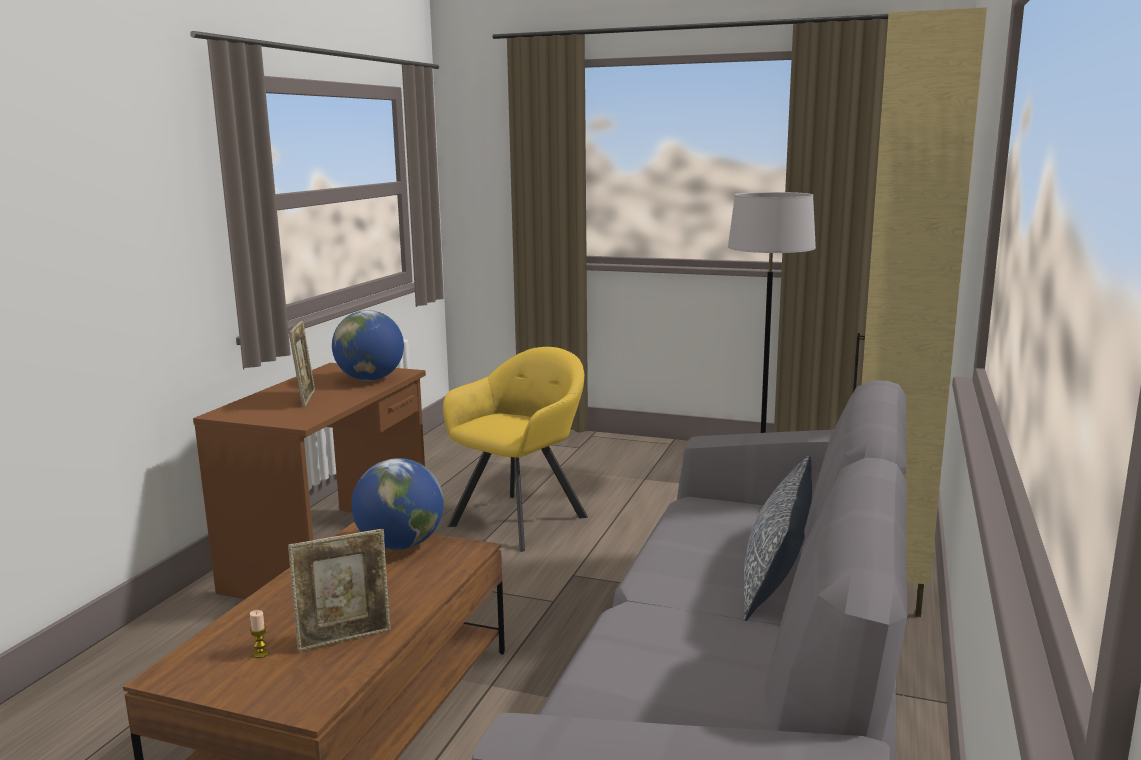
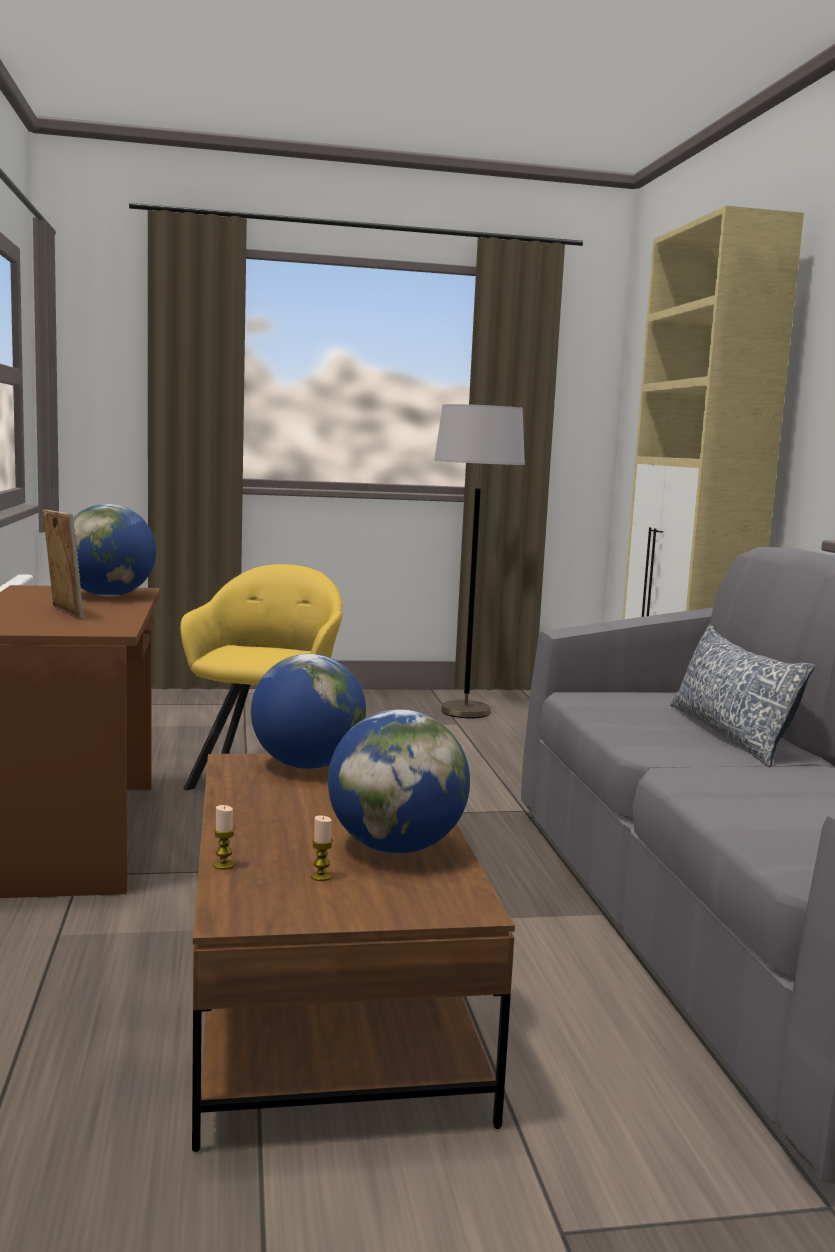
camera: 30 degrees left, 5 degrees down
(220, 629) = (223, 865): none -> candle
(345, 638) = (395, 847): picture frame -> globe

